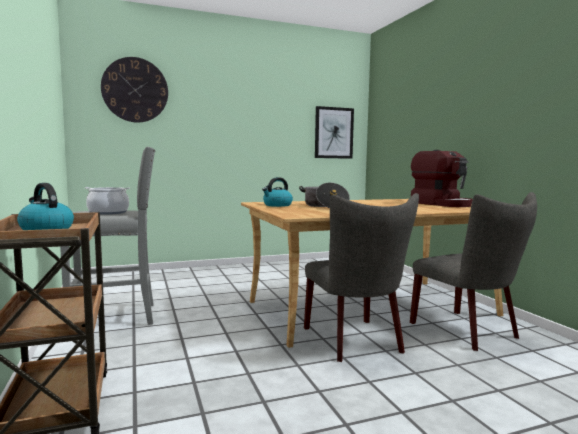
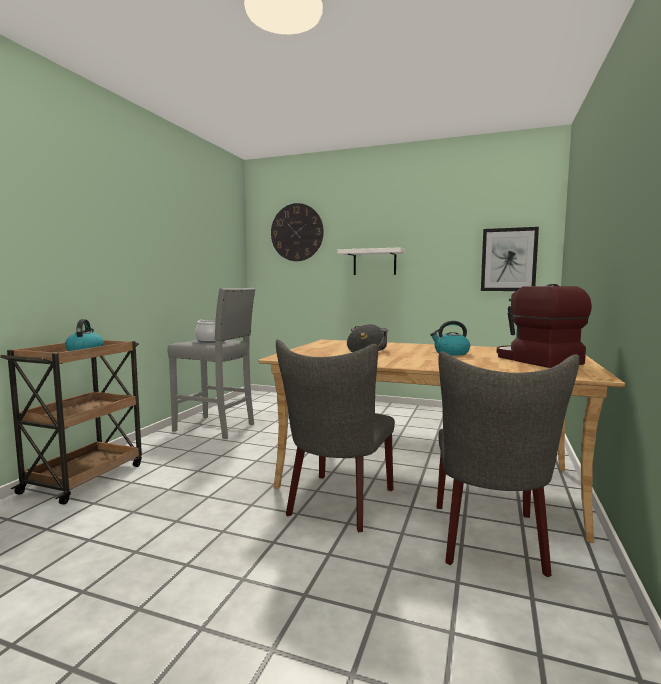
camera: 40 degrees right, 0 degrees up
(224, 128) = (374, 262): none -> white shelf
(277, 205) = (329, 345): kettle -> kettle (451, 353)
(441, 204) = (535, 360): coffee machine -> coffee machine turned 150 degrees clockwise

